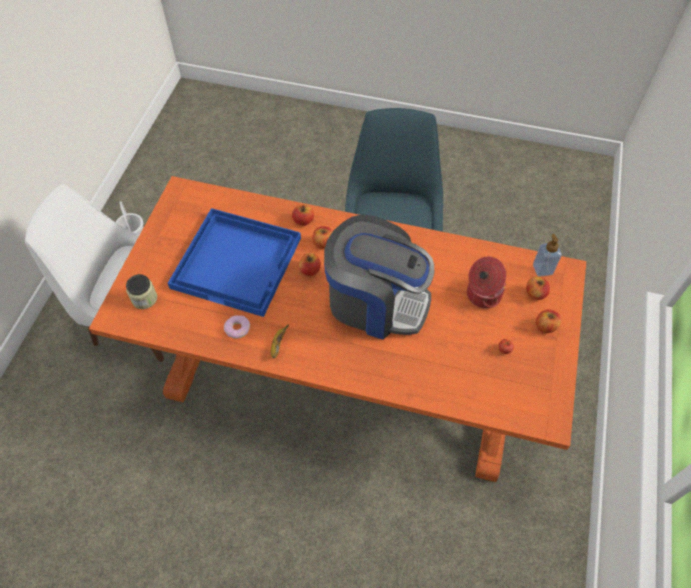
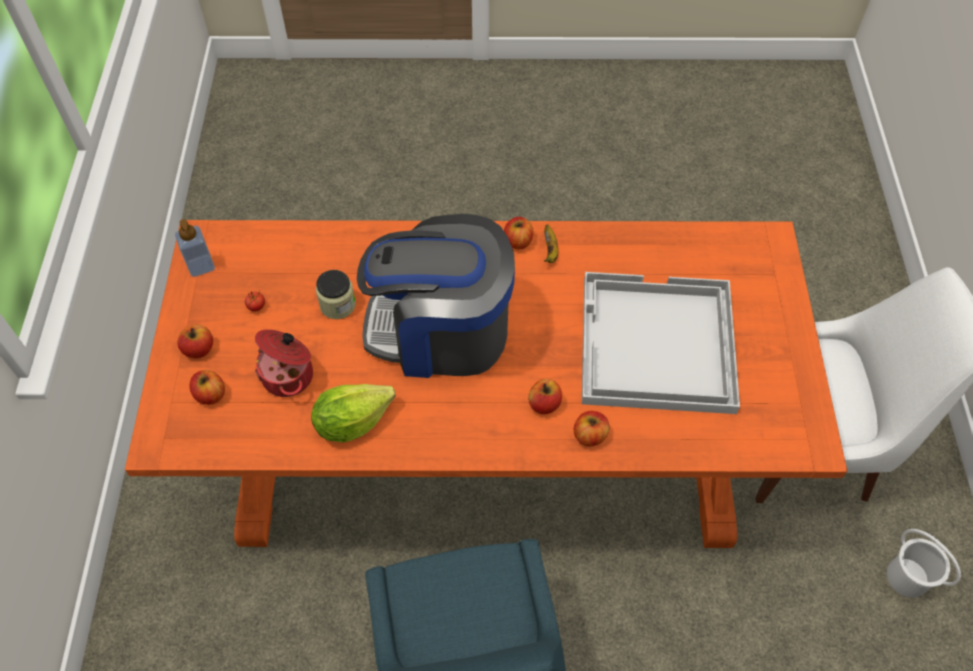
camera: 165 degrees right, 0 degrees up
(144, 298) = (749, 269): jar -> jar (337, 305)
(237, 329) = (609, 258): donut -> none
(238, 262) = (655, 345): blue tray -> white tray
(310, 270) = (547, 356): apple -> apple (518, 241)
(444, 258) = (352, 422): none -> lettuce
(542, 269) = (197, 437): soap dispenser -> soap dispenser (201, 266)

